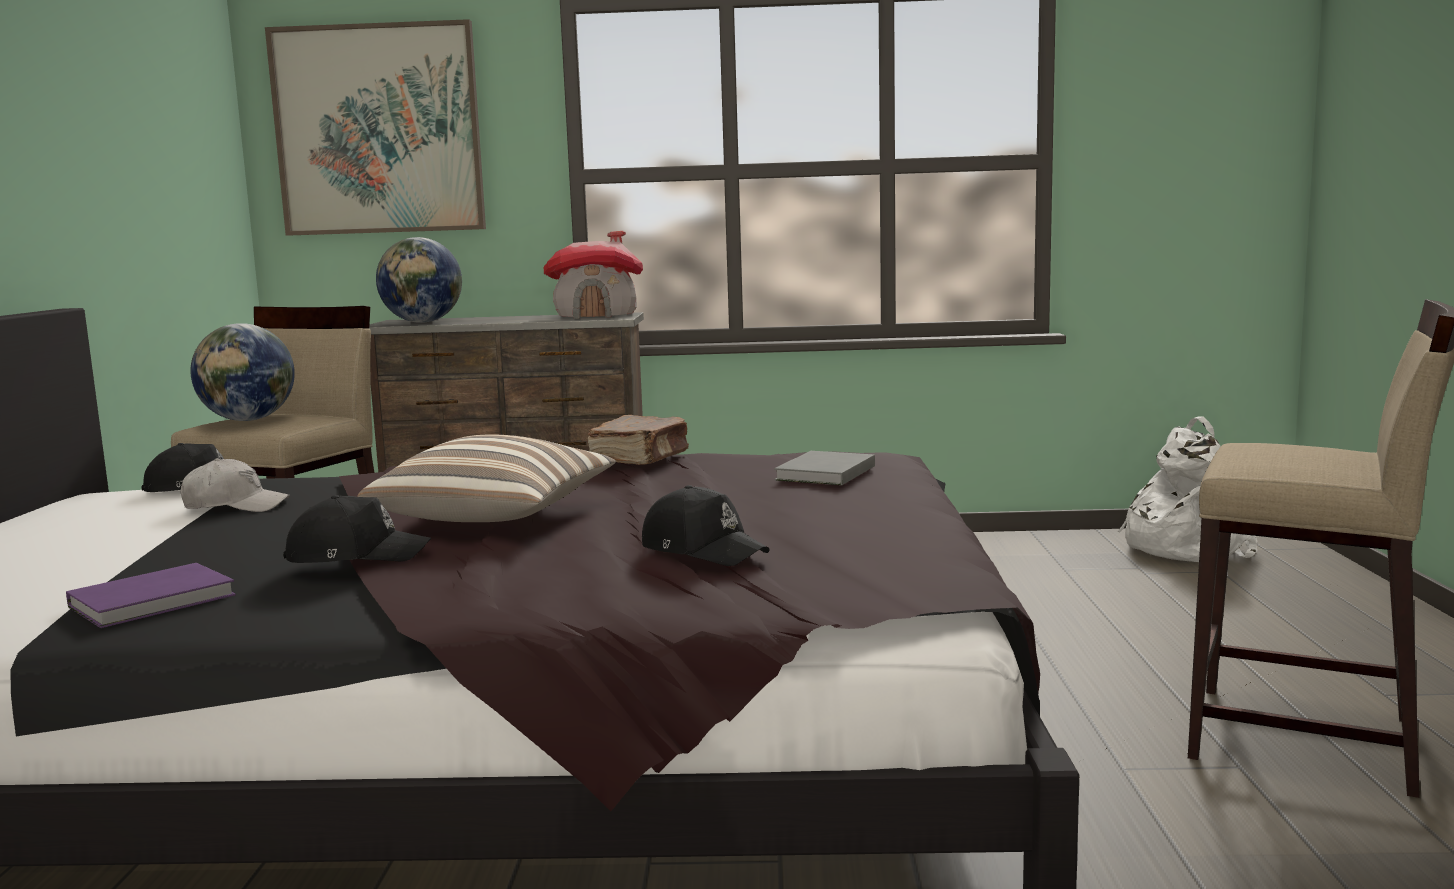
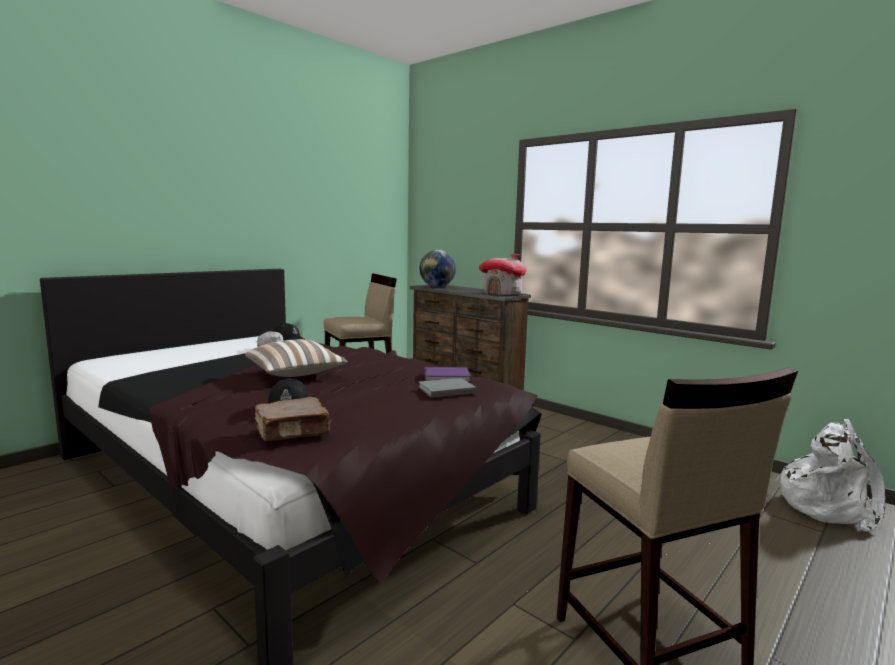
camera: 40 degrees right, 0 degrees up
(157, 600) = (165, 376): purple book -> purple book (448, 377)
(248, 420) = (347, 318): globe -> none
(356, 555) = (225, 376): black cap -> none
(378, 130) = (449, 201): picture -> none
(641, 458) = (410, 364): brown book -> brown book (293, 432)

